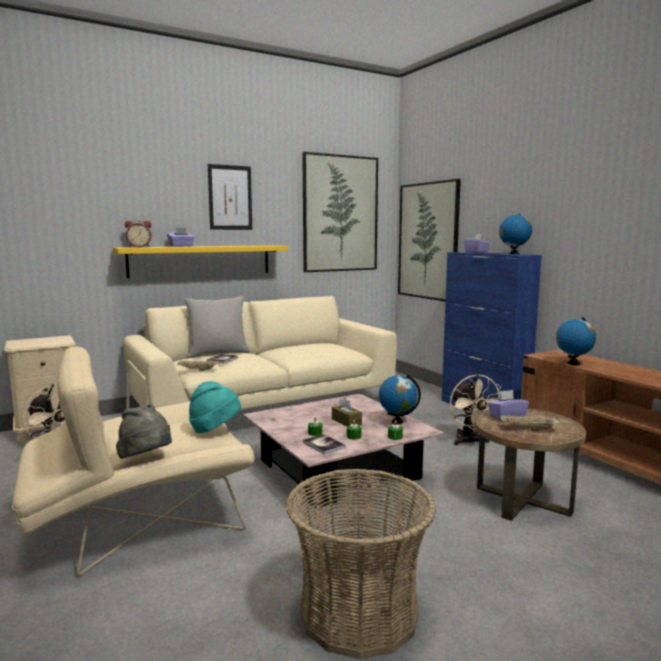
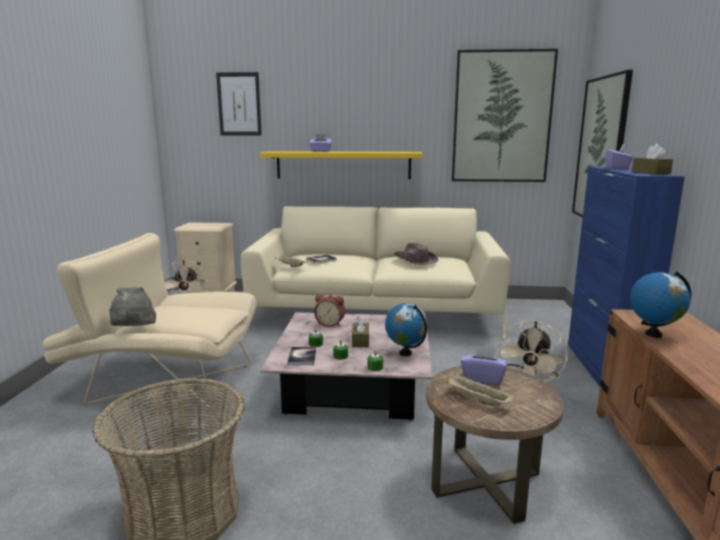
camera: 35 degrees right, 5 degrees up
(139, 247) = (284, 151): alarm clock -> alarm clock (330, 324)
(215, 430) = (211, 319): turquoise hat -> none
(218, 353) = (333, 254): grey pillow -> none
(230, 197) = (374, 103): picture -> picture (239, 104)
(309, 348) = (415, 260): none -> brown hat
(513, 254) = (650, 173): globe -> brown tissue box

